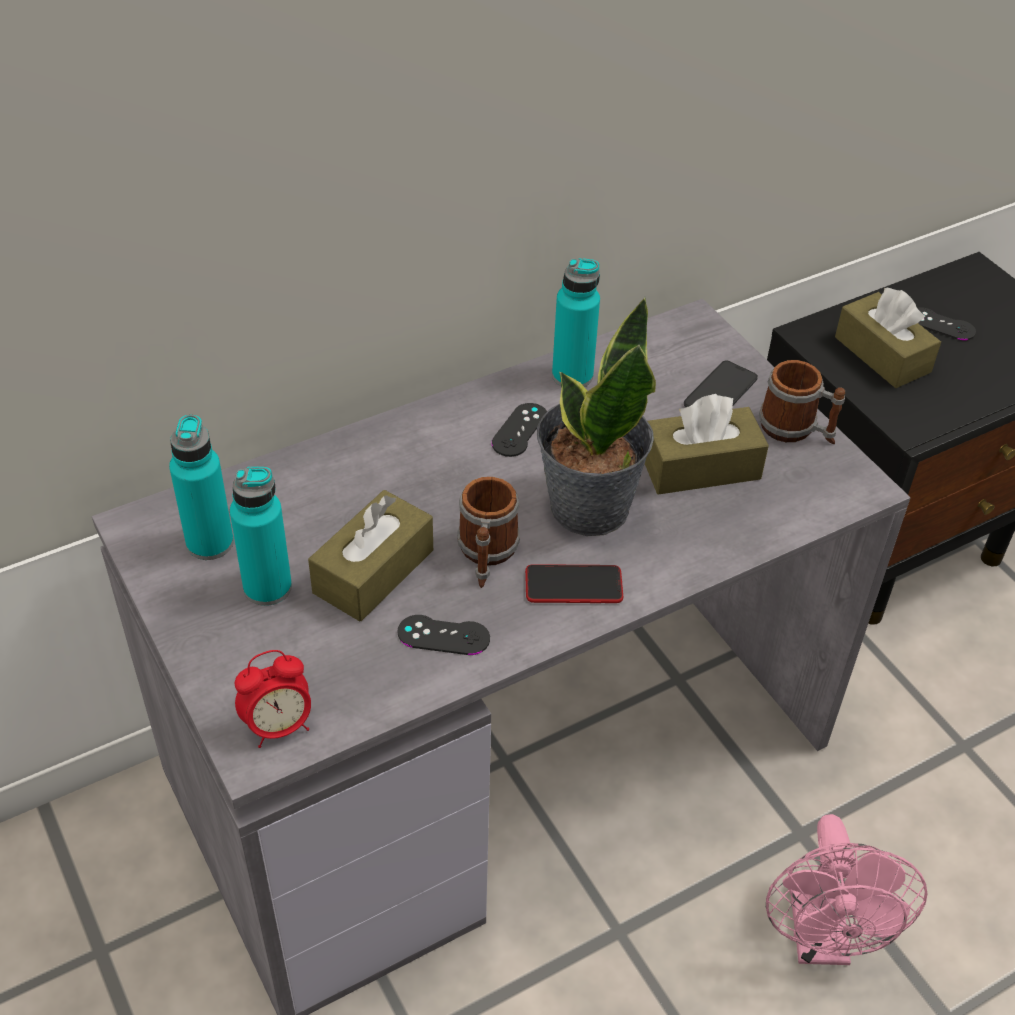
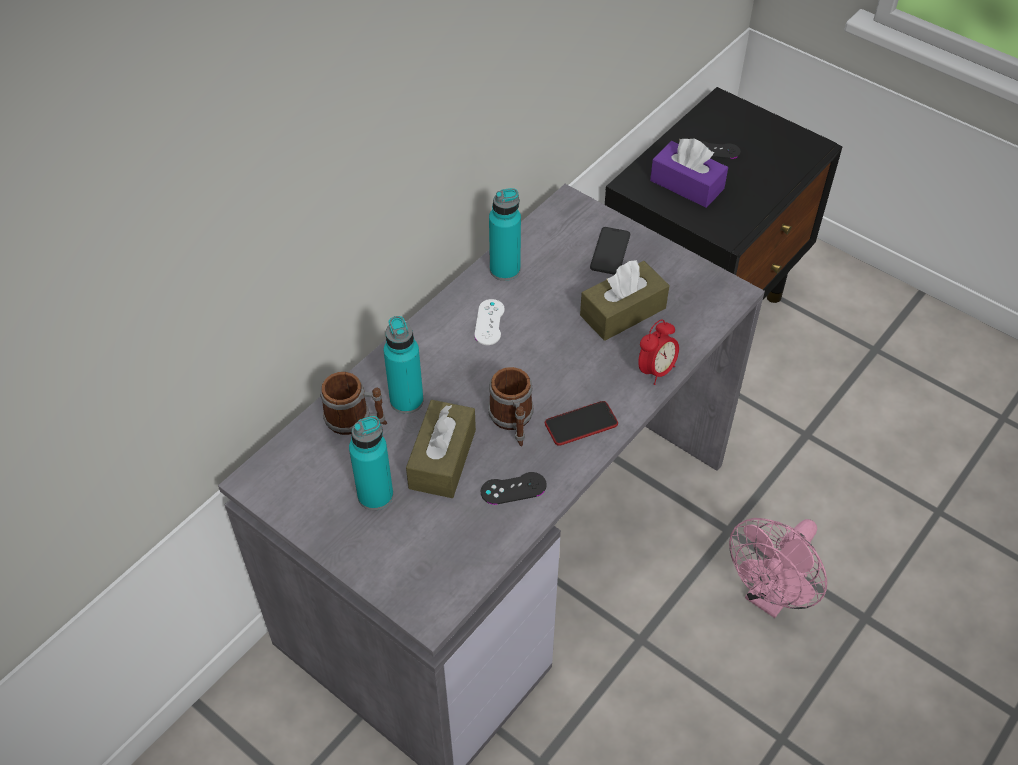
camera: 20 degrees left, 5 degrees up
(210, 543) = (316, 477): turquoise bottle -> turquoise bottle (406, 400)
(279, 726) = (437, 590): alarm clock -> alarm clock (656, 370)
(520, 430) = (489, 322): black game controller -> white game controller
(587, 507) = (563, 364): potted plant -> none
(796, 430) = (672, 264): mug -> mug (356, 420)
(821, 940) = (770, 596): pink fan -> pink fan turned 60 degrees clockwise
(882, 354) = (687, 185): brown tissue box -> purple tissue box

